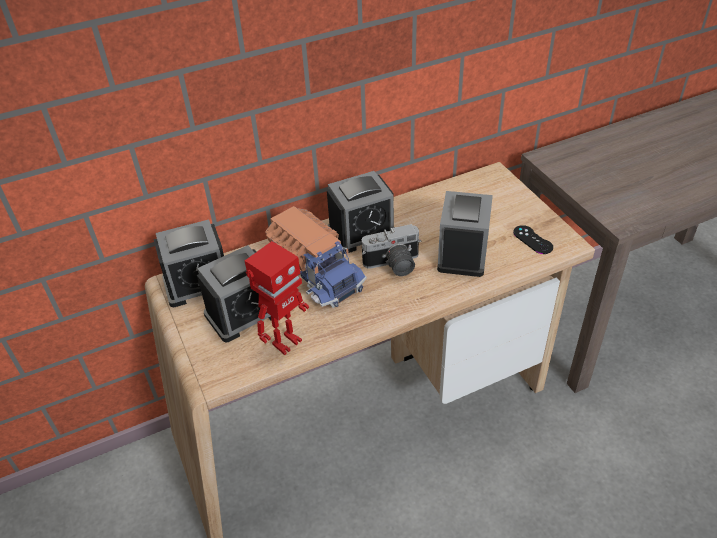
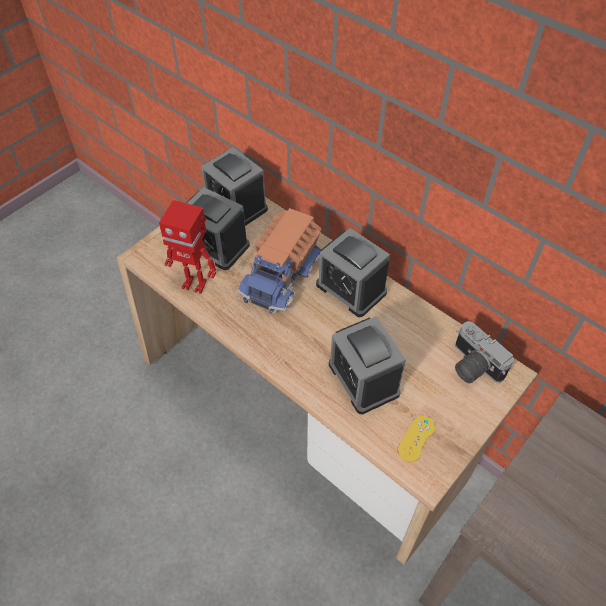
camera: 65 degrees right, 10 degrees up
(393, 265) = (318, 327): camera -> camera (471, 366)
(463, 253) = (363, 379): alarm clock -> alarm clock turned 75 degrees clockwise
(532, 240) = (416, 438): black game controller -> yellow game controller

